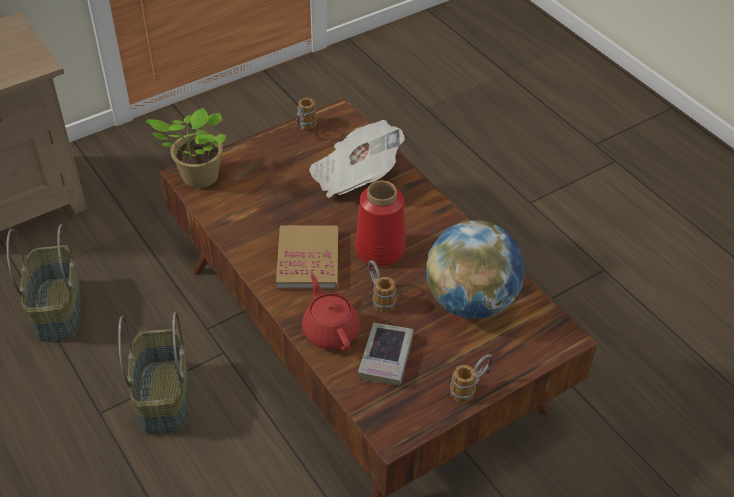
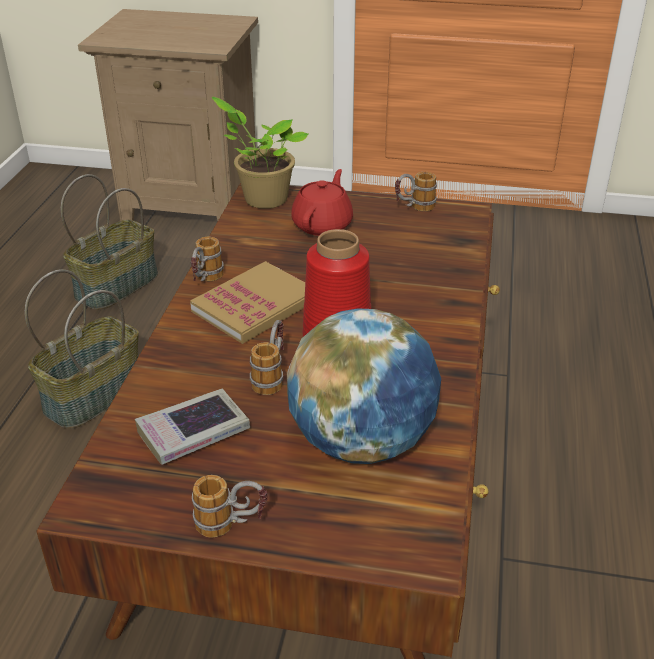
camera: 45 degrees right, 10 degrees down
(253, 263) = (205, 281): none -> mug
(330, 331) = (181, 374): red teapot -> red teapot (323, 225)
(354, 176) = (405, 266): newspaper -> none

